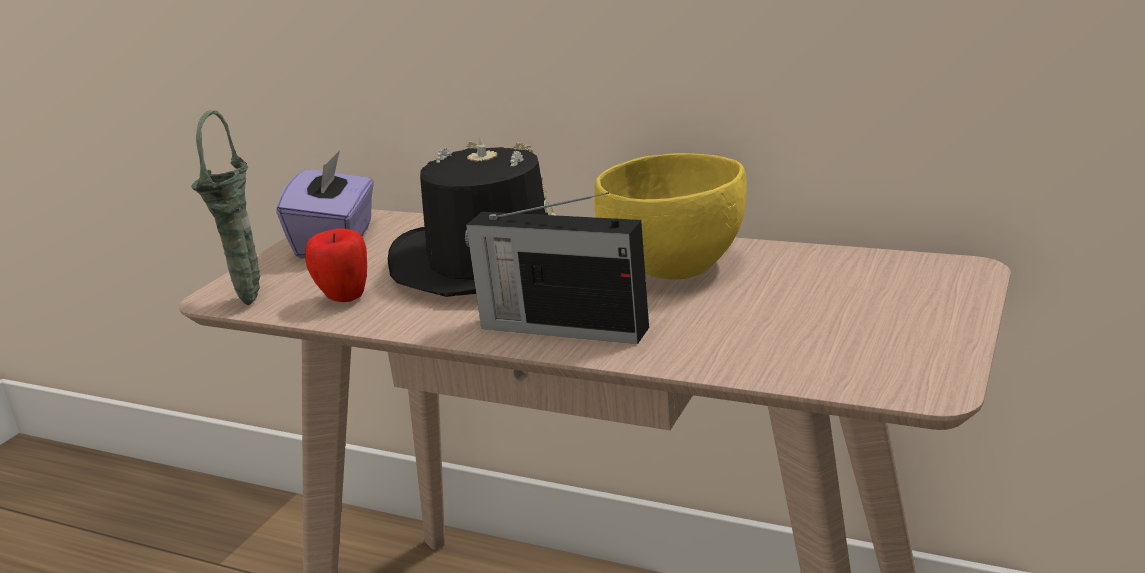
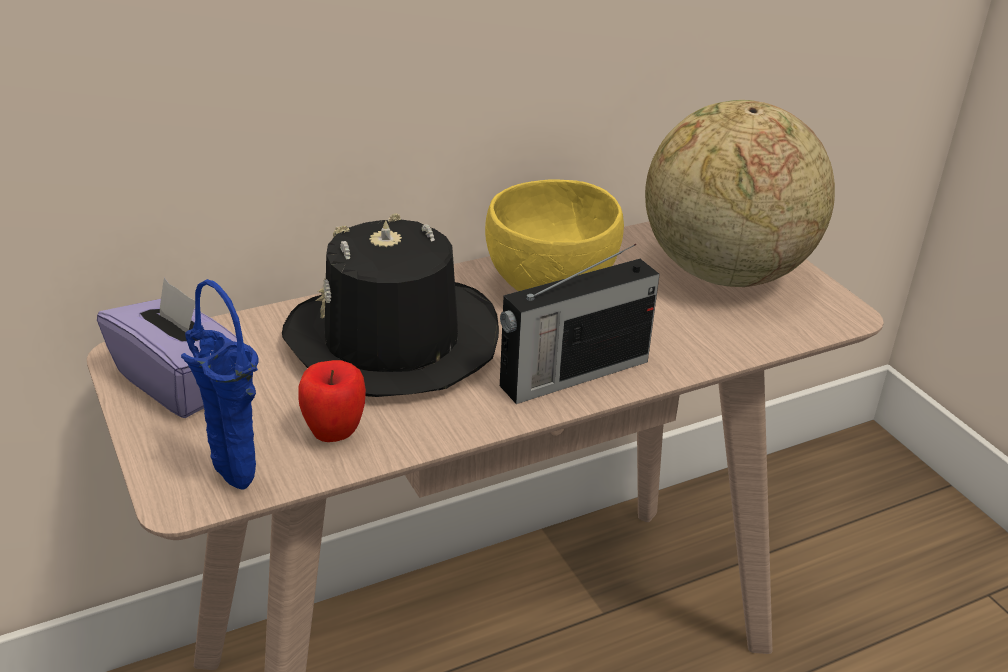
camera: 55 degrees left, 10 degrees up
(253, 298) = (231, 481): green vase -> blue vase
(866, 308) = (723, 273): none -> globe

